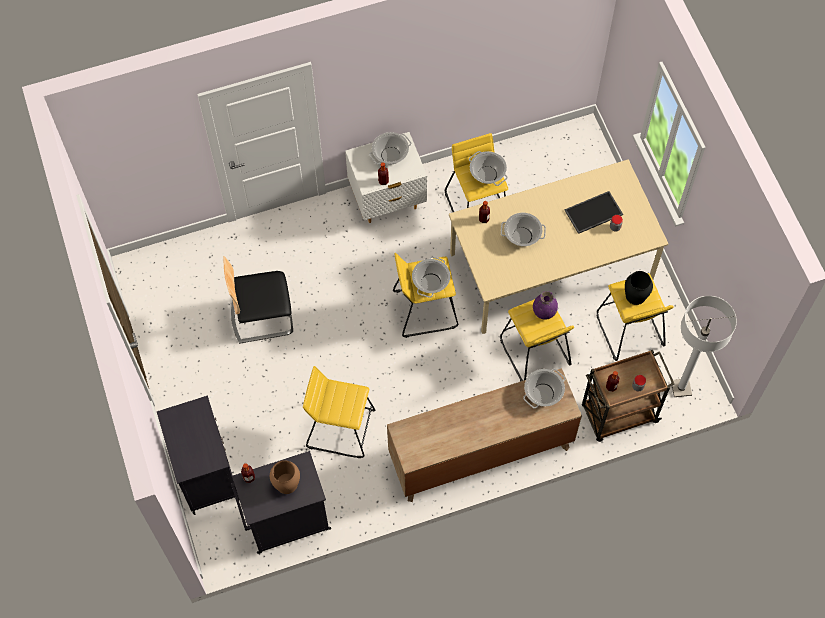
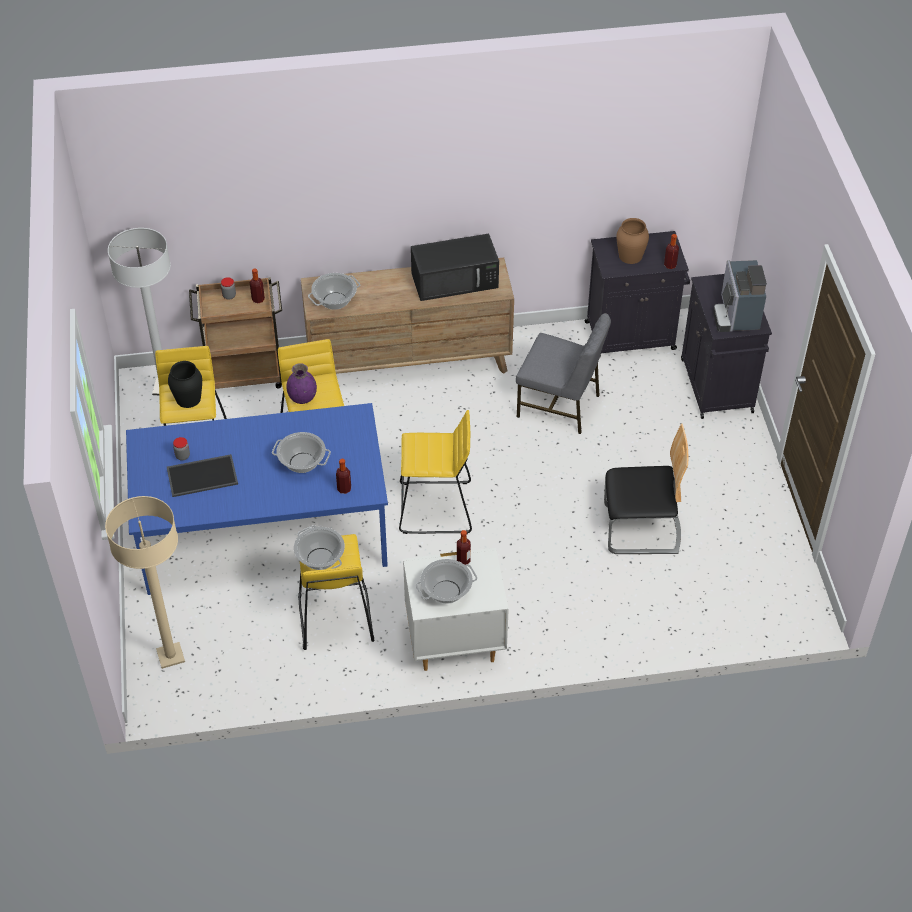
camera: 170 degrees left, 15 degrees down
(187, 426) = (736, 315): none -> coffee machine
(341, 428) = (560, 405): yellow stool -> grey chair
(430, 282) = (429, 446): cooking pot -> none
(442, 437) = (456, 280): none -> black microwave
(551, 267) = (264, 530): beige dining table -> blue dining table
(582, 160) = (170, 656): none -> beige floor lamp

